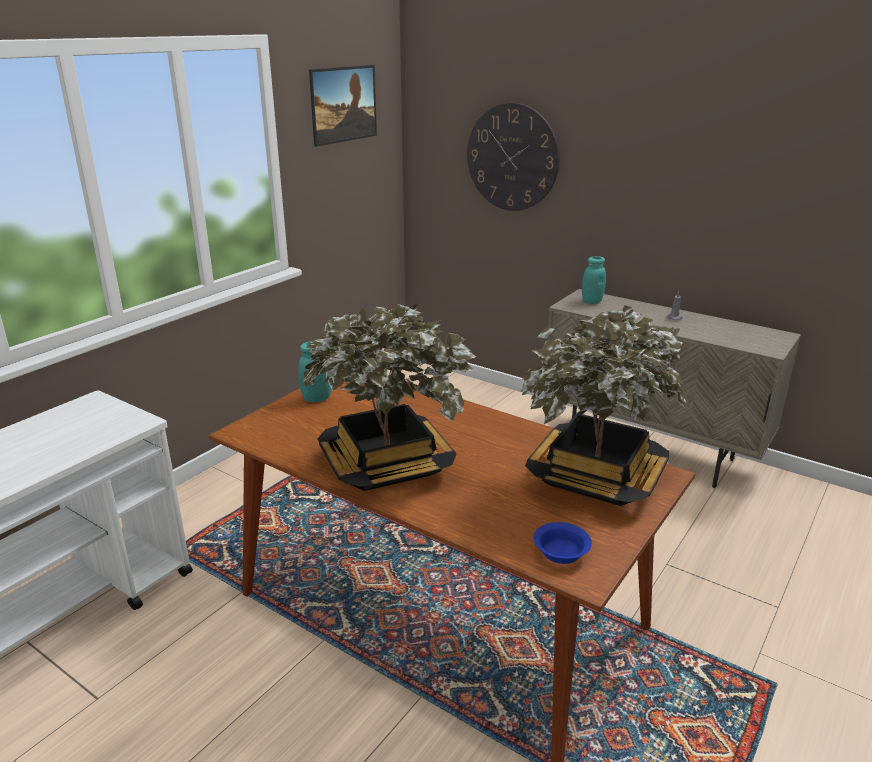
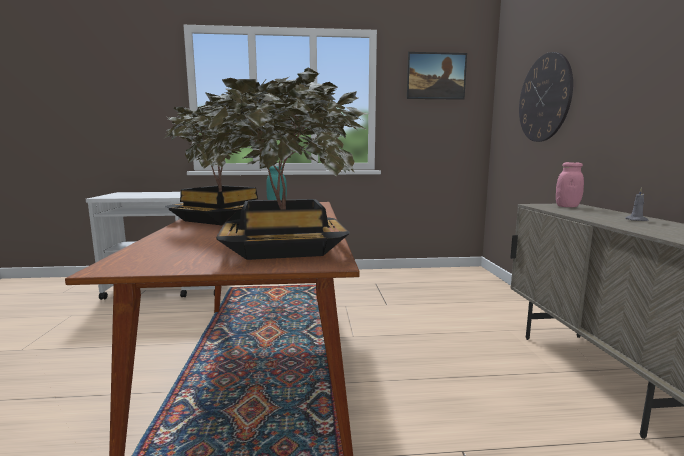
camera: 50 degrees right, 15 degrees down
(560, 552) = (147, 257): blue bowl -> none
(592, 301) = (567, 206): turquoise jar -> pink jar

